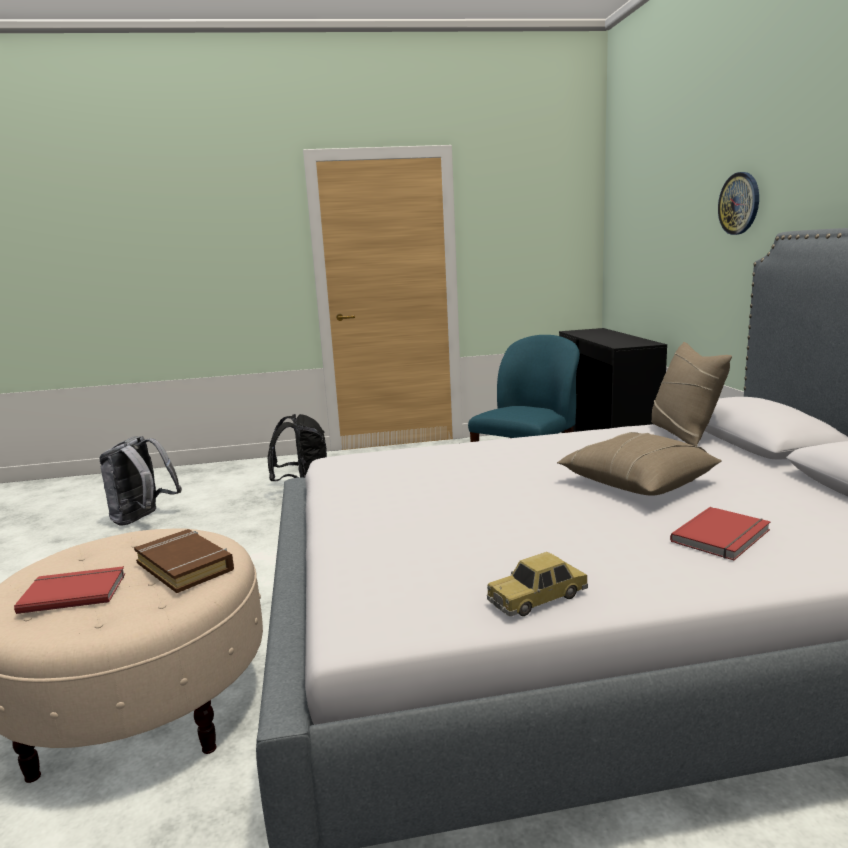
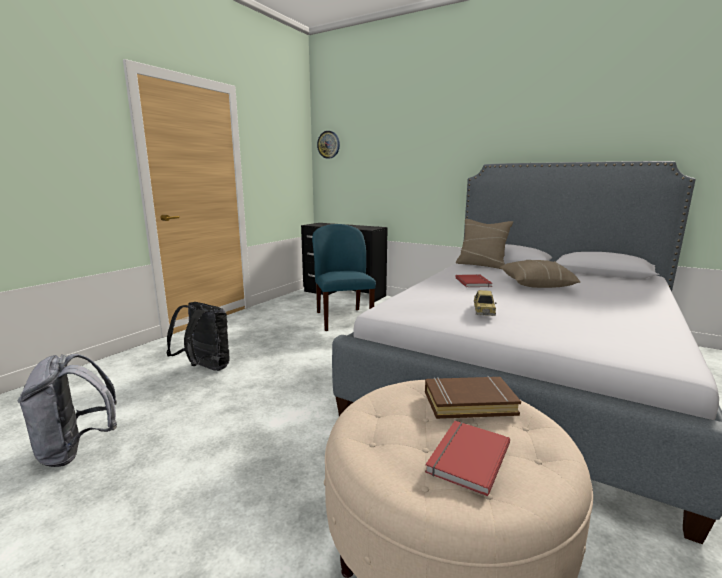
camera: 50 degrees left, 0 degrees up
(538, 598) = (661, 329): toy car -> toy car (483, 310)
(723, 536) = (616, 294): red book -> red book (474, 282)
(739, 203) = (443, 149): wall clock -> wall clock (328, 144)

